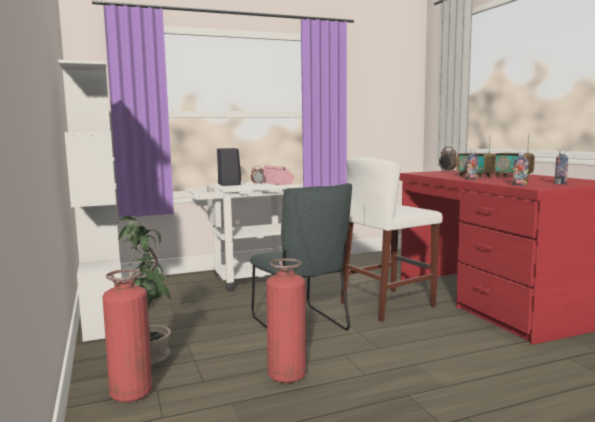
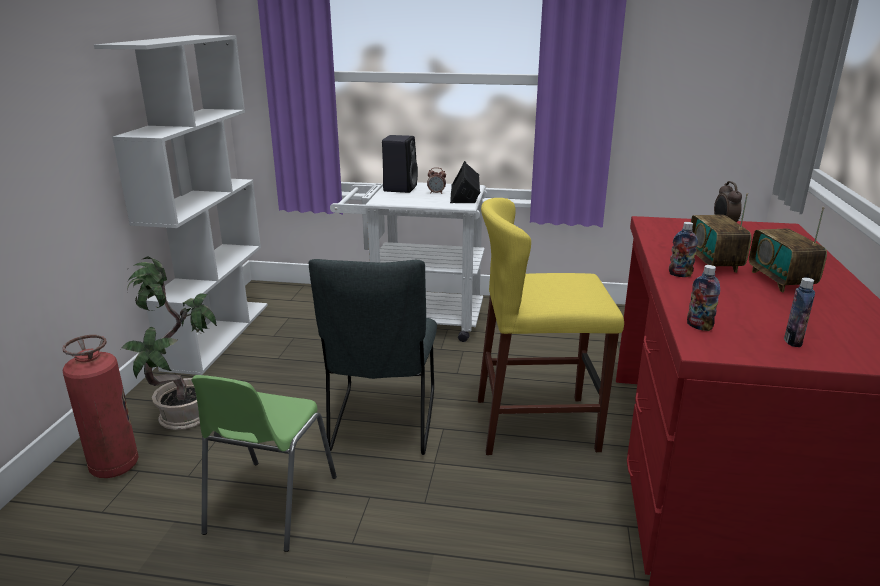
camera: 30 degrees right, 15 degrees up
(276, 182) = (466, 193): pink speaker -> black speaker
(287, 376) = (270, 505): fire extinguisher -> green chair
(388, 304) = (536, 424): white stool -> yellow stool

